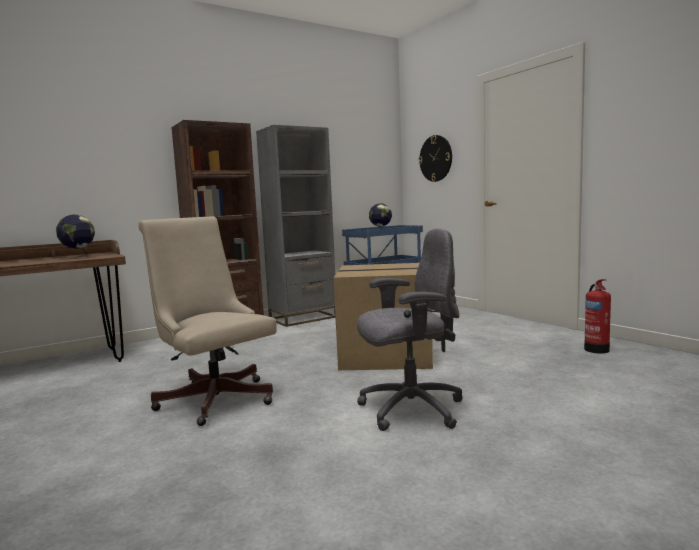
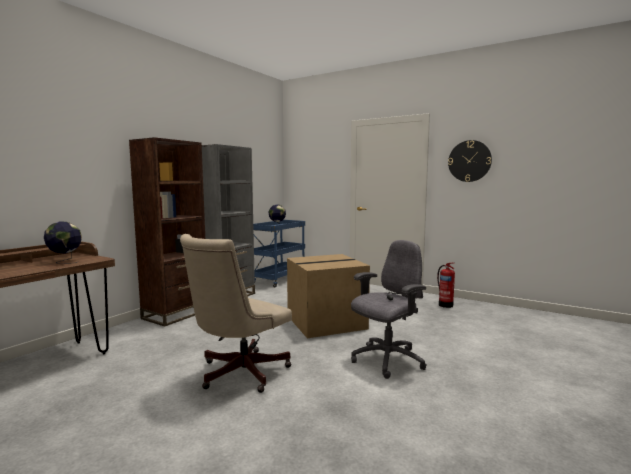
camera: 25 degrees left, 0 degrees up
(214, 397) = (238, 374): beige office chair -> beige office chair turned 75 degrees counterclockwise
(436, 158) = (315, 173): wall clock -> wall clock (469, 161)

